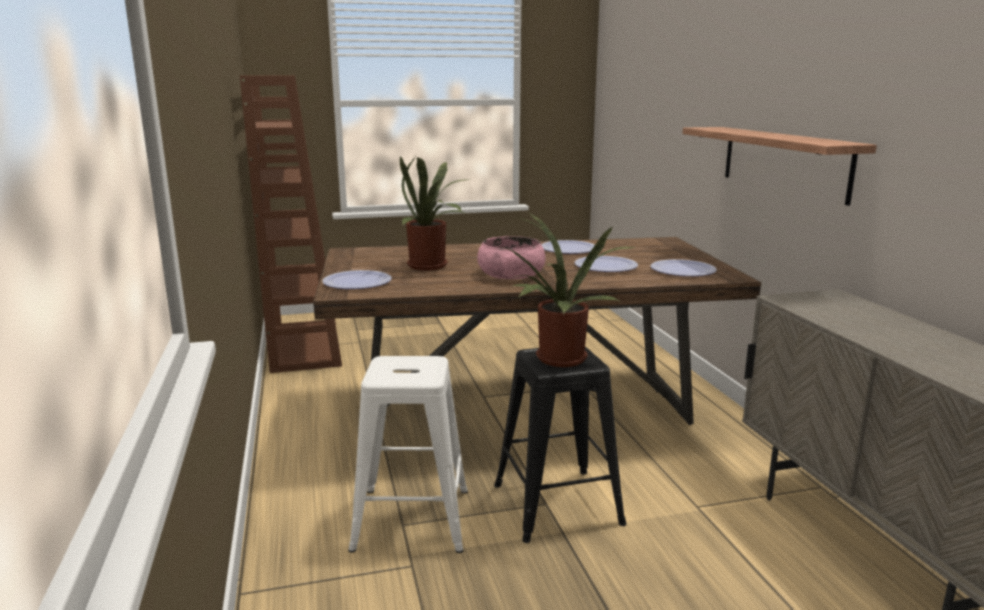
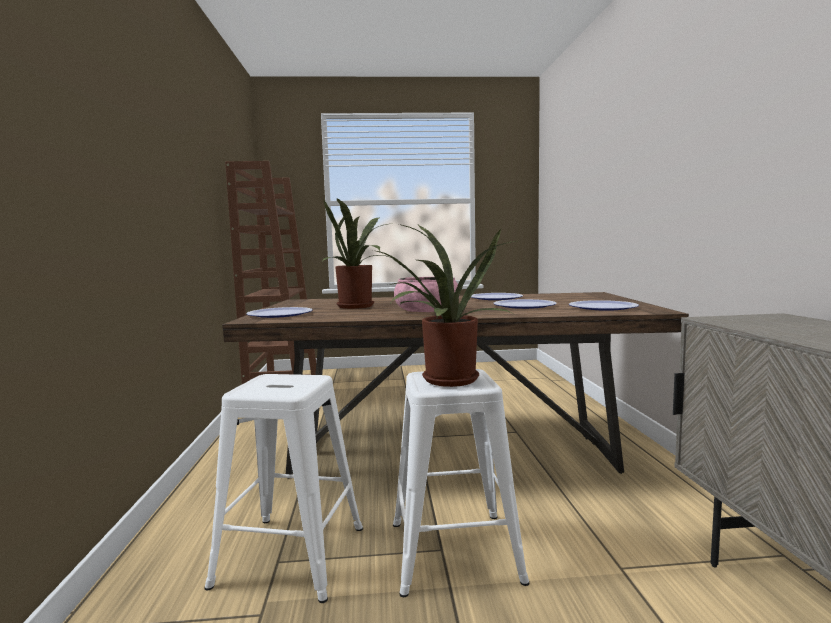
camera: 10 degrees right, 10 degrees down
(556, 505) = (453, 552): black stool -> white stool
(783, 162) = (706, 195): shelf -> none

